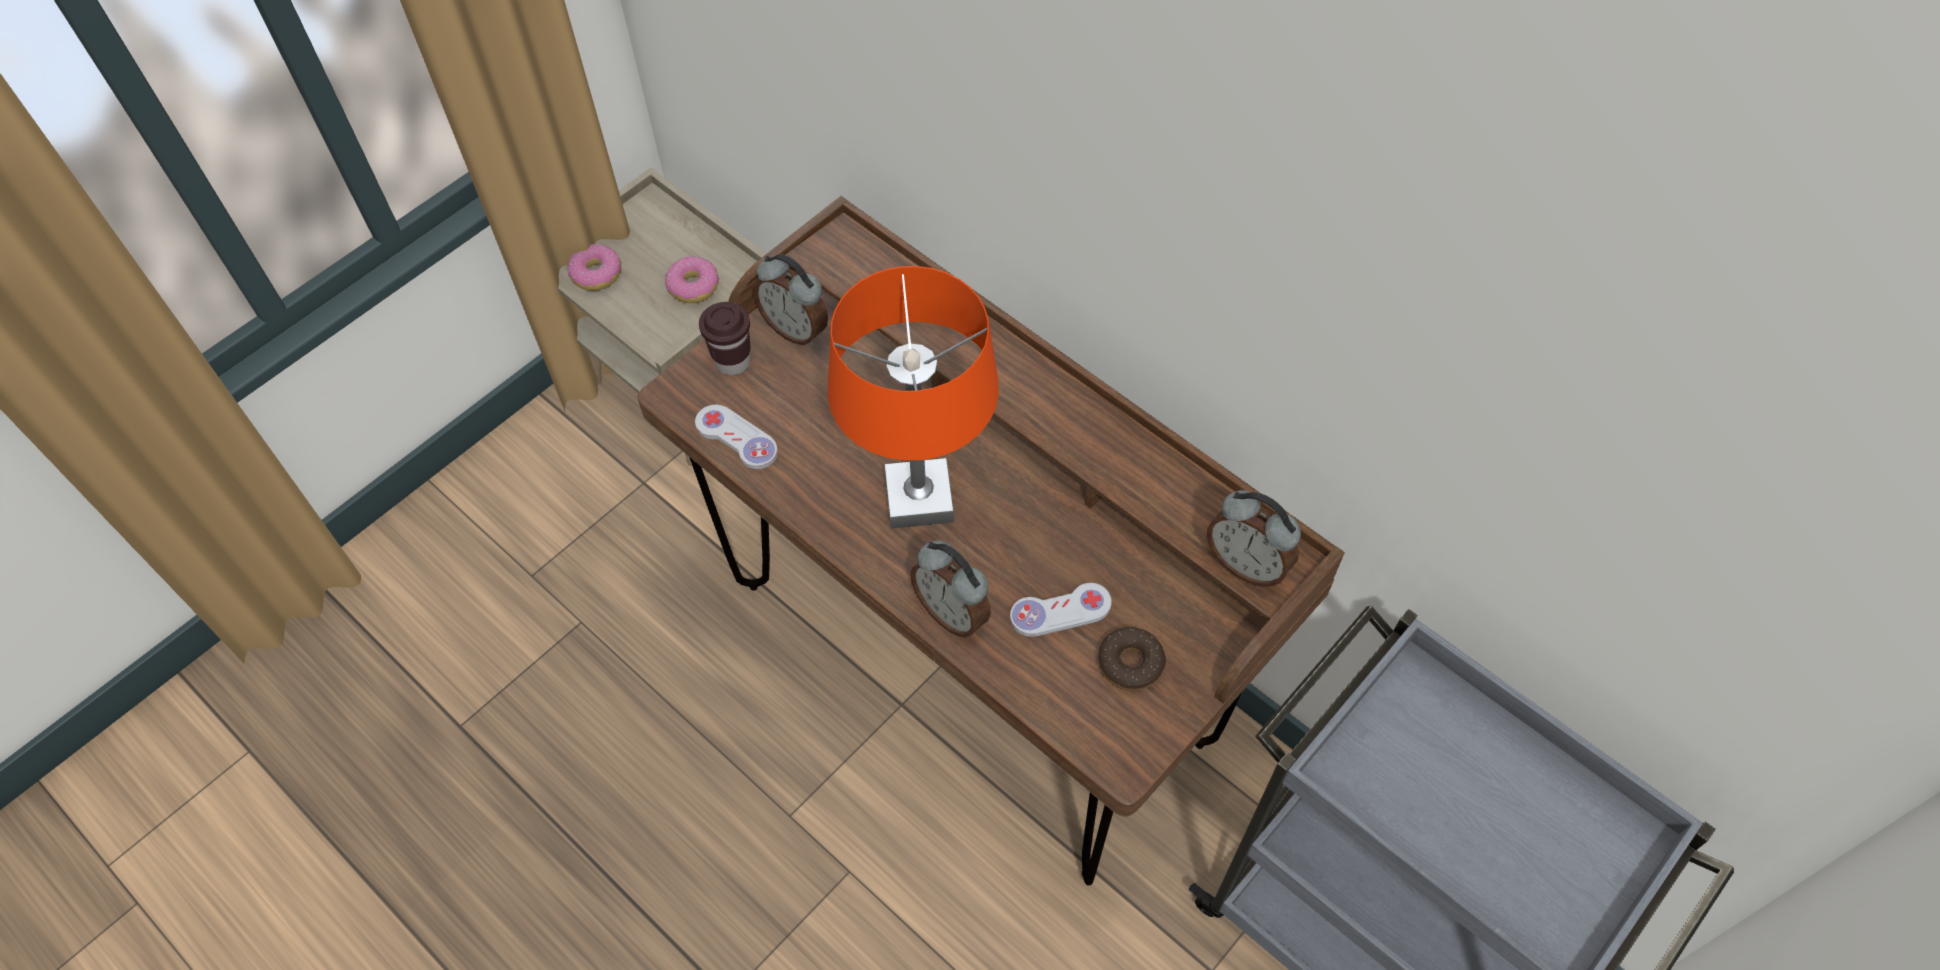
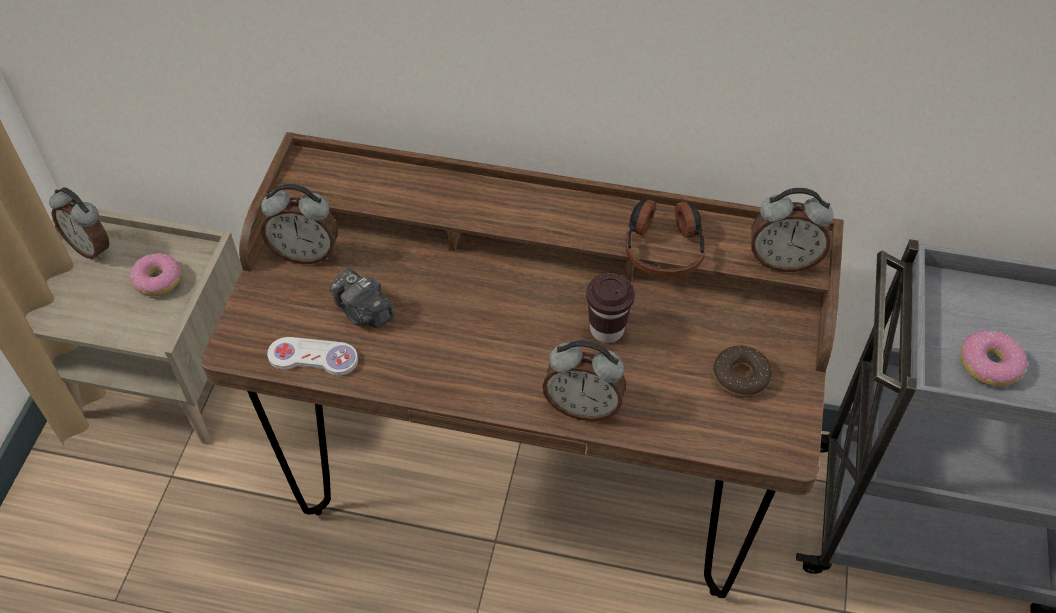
camera: 30 degrees left, 5 degrees down
(597, 274) = (63, 307): donut -> donut (989, 365)
(654, 224) = (91, 247): none -> alarm clock
(733, 362) = (269, 300): brown cup -> brown cup (607, 330)
(811, 414) = (363, 312): none -> camera
(920, 498) = (497, 334): orange table lamp -> none
(1060, 611) = (663, 365): white game controller -> none
(1132, 488) = (664, 245): none -> headphones

